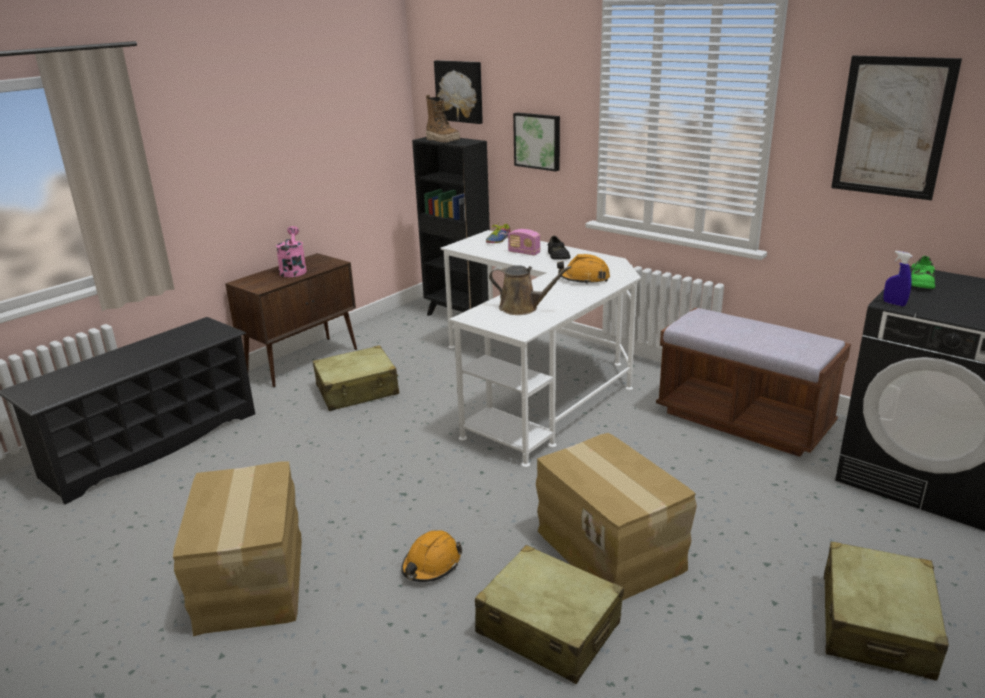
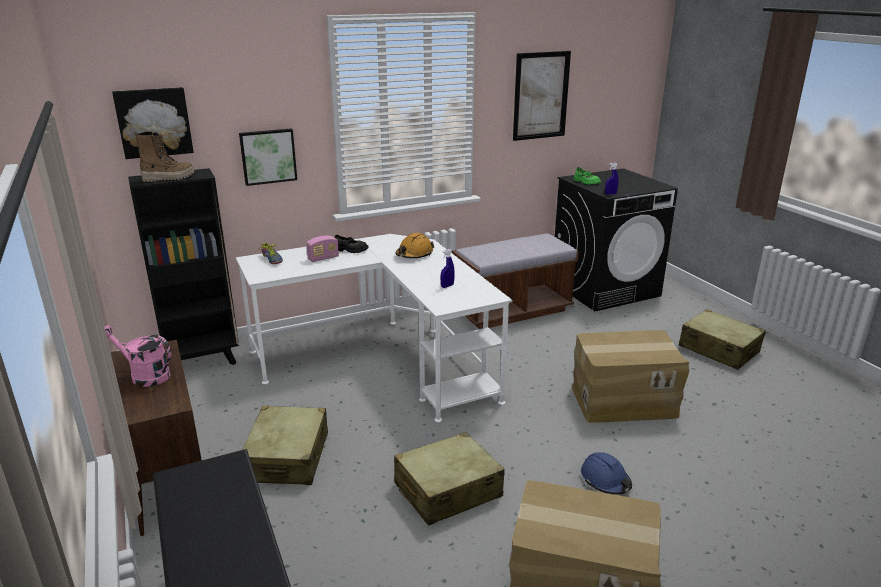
camera: 65 degrees left, 0 degrees up
(431, 565) = (605, 480): orange hard hat -> blue hard hat
(522, 308) = (447, 286): brown watering can -> blue spray bottle
(548, 628) = (692, 448): beige suitcase -> beige suitcase (447, 490)

